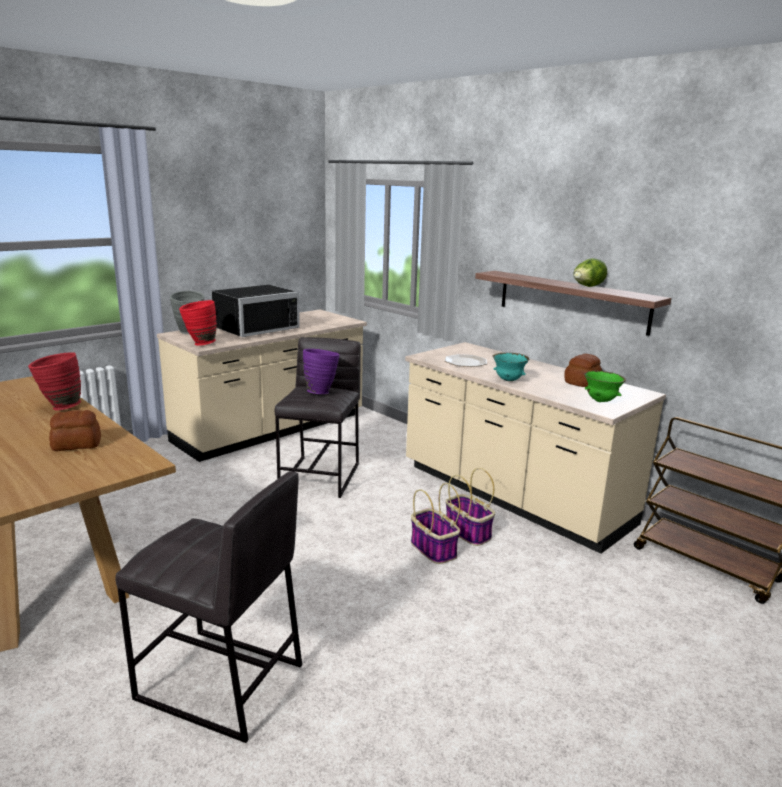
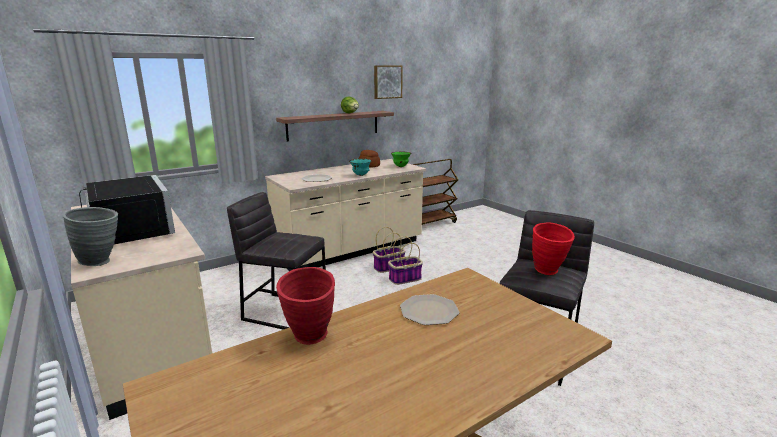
camera: 80 degrees left, 0 degrees up
(77, 445) = (429, 310): bread -> plate
(199, 344) = (170, 254): red vase -> red vase (548, 272)
(321, 392) = (283, 238): purple vase -> none
(692, 243) = (387, 82): none -> picture

